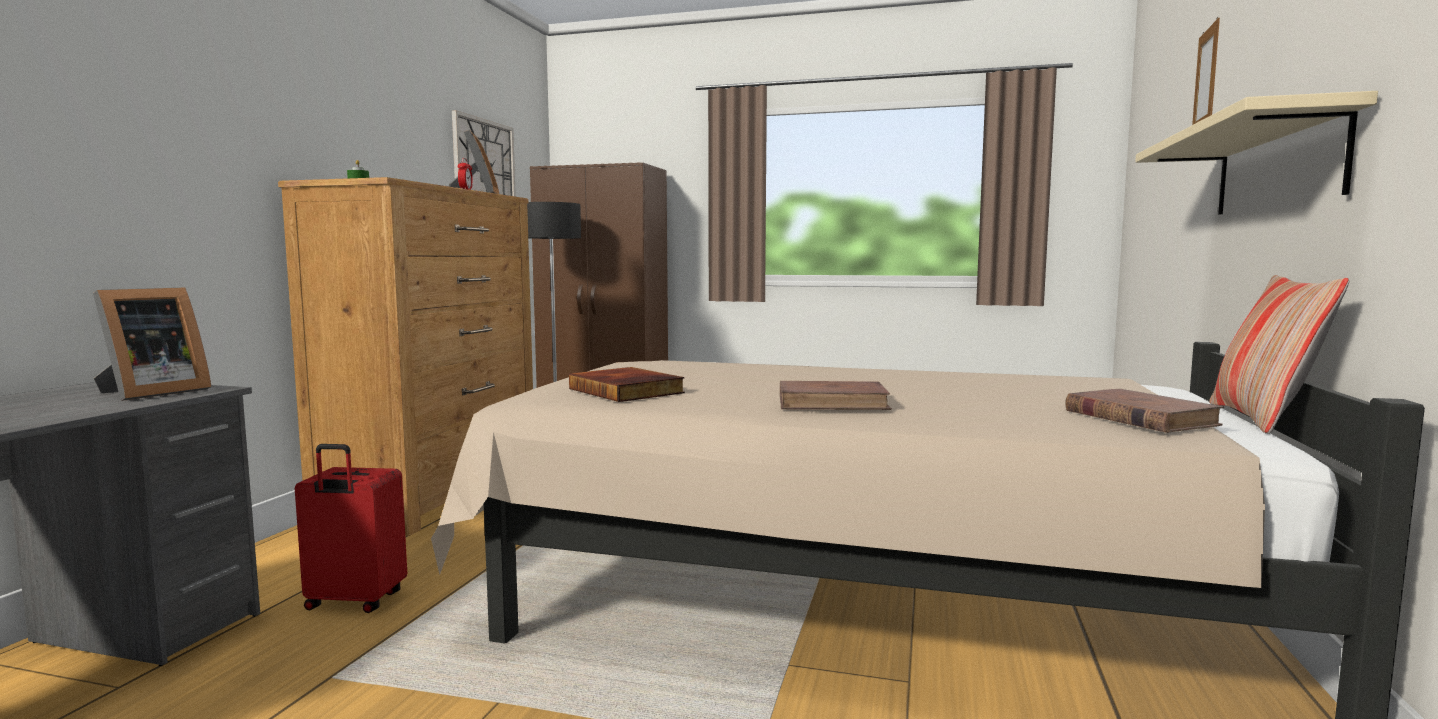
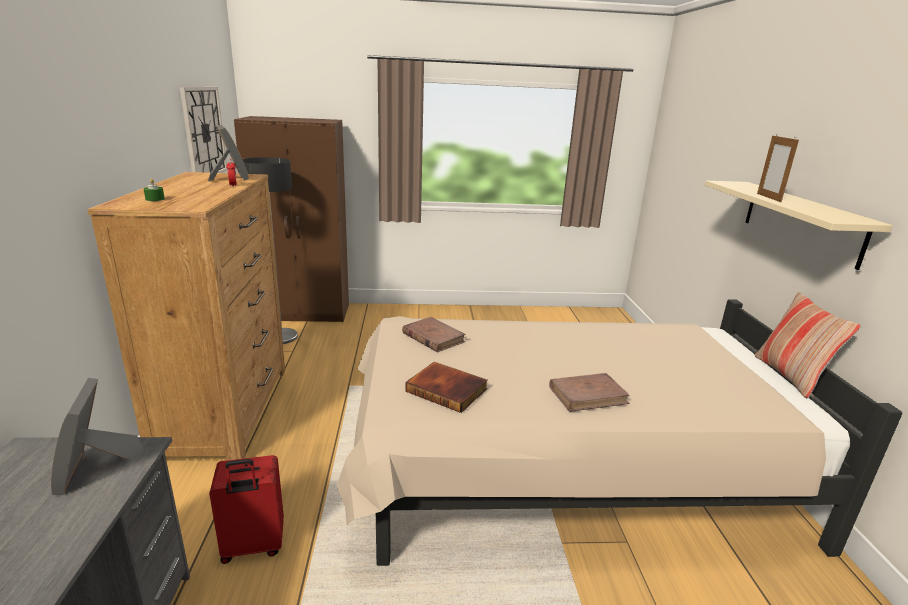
camera: 20 degrees left, 15 degrees up
(150, 393) = (96, 467): picture frame -> picture frame turned 150 degrees clockwise
(1139, 418) = (750, 394): brown book -> brown book (433, 337)

